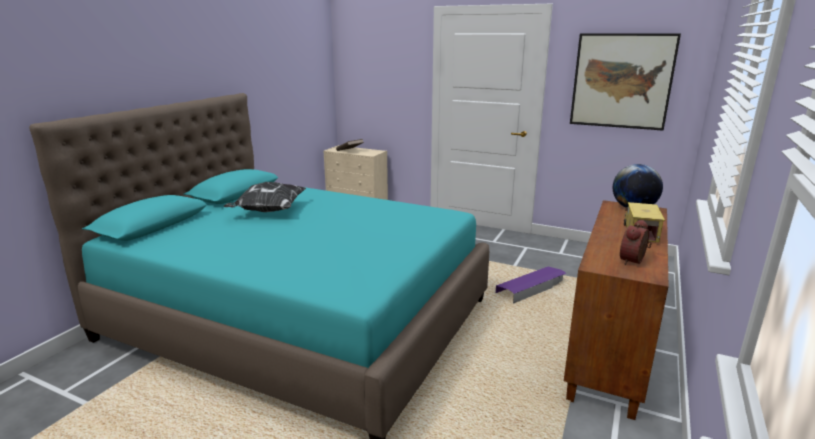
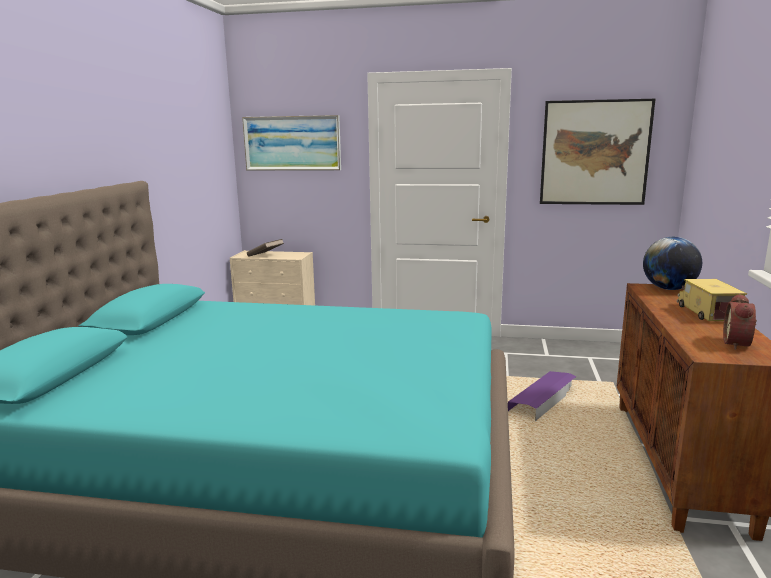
camera: 15 degrees left, 5 degrees down
(268, 211) = (218, 337): pillow -> none
(375, 62) = (292, 143): none -> picture

